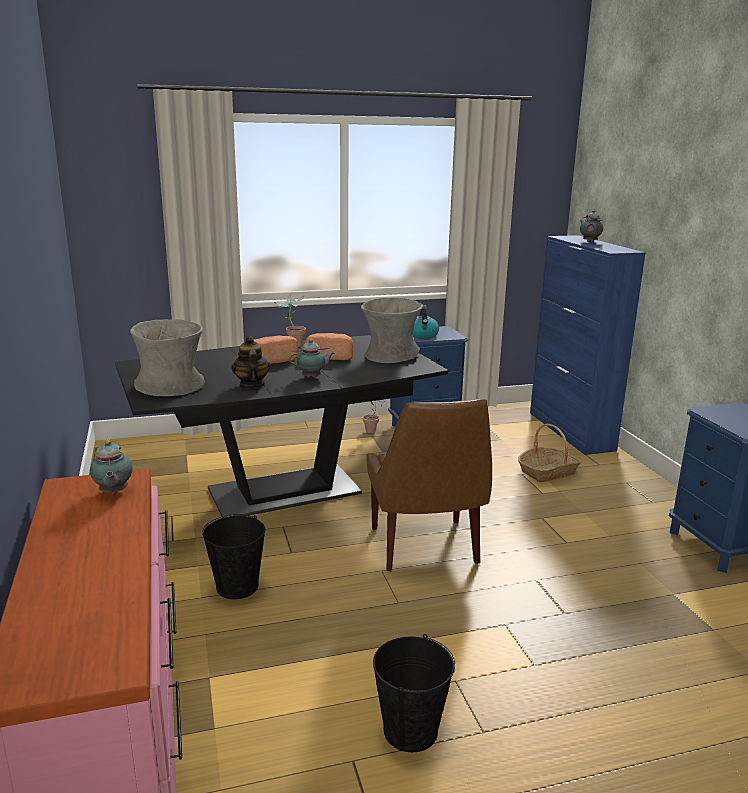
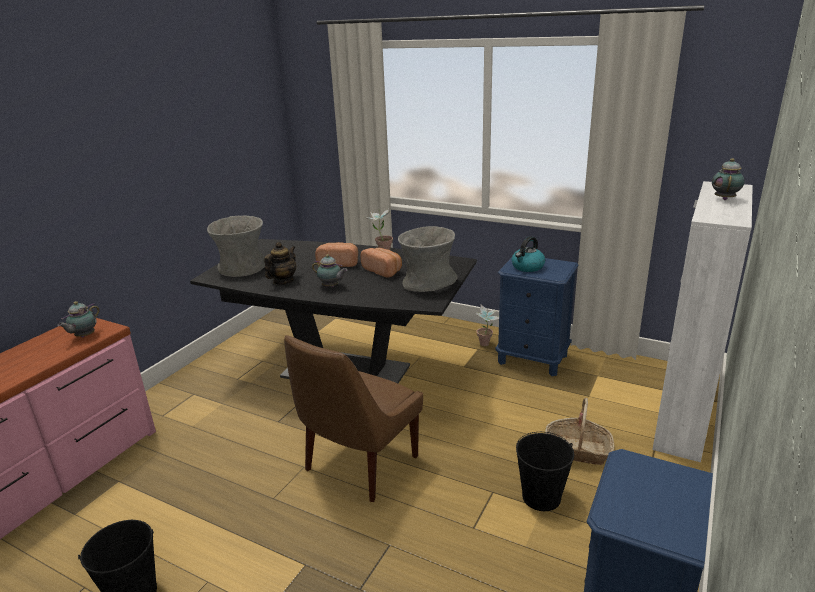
camera: 45 degrees right, 5 degrees up
(237, 586) = (216, 430): black bucket -> black bucket (541, 497)
(571, 431) = (682, 417): blue cabinet -> white cabinet

